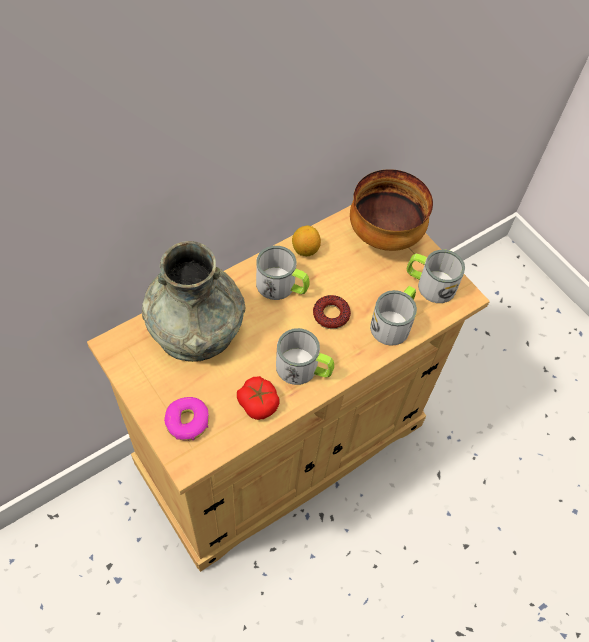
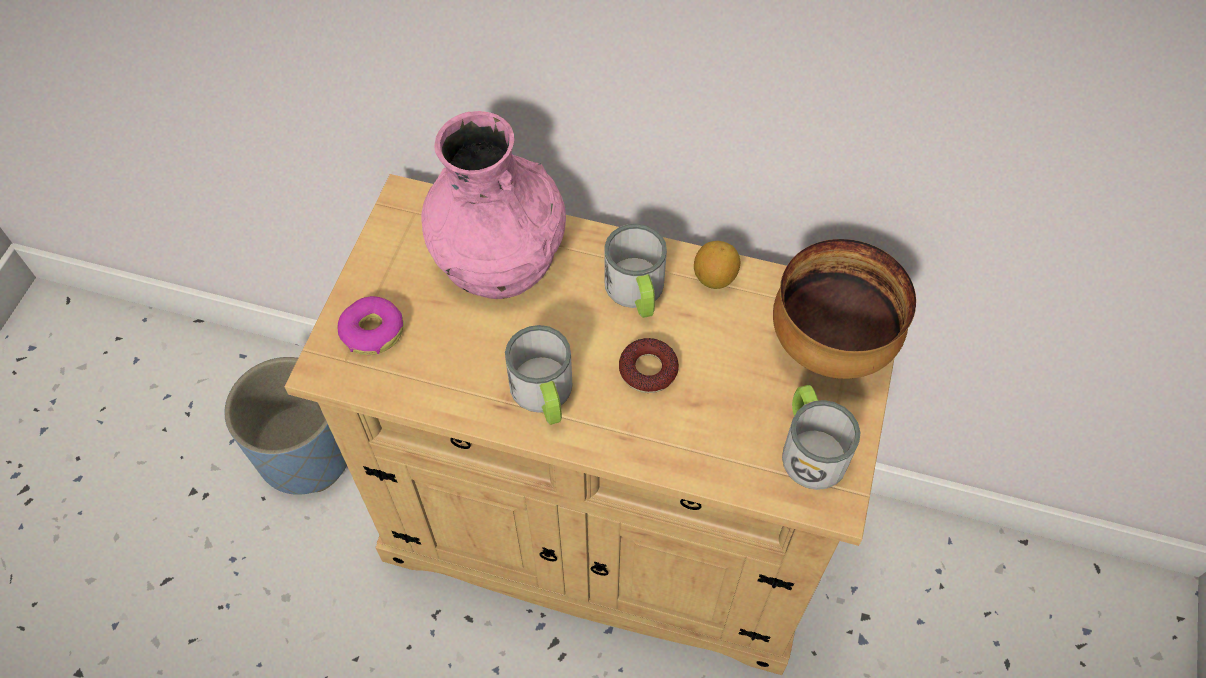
camera: 55 degrees right, 0 degrees up
(93, 567) = (306, 453): none -> blue planter
(195, 327) = (497, 251): grey vase -> pink vase
(258, 403) = (456, 381): tomato -> none
(394, 322) = (707, 446): mug -> none

